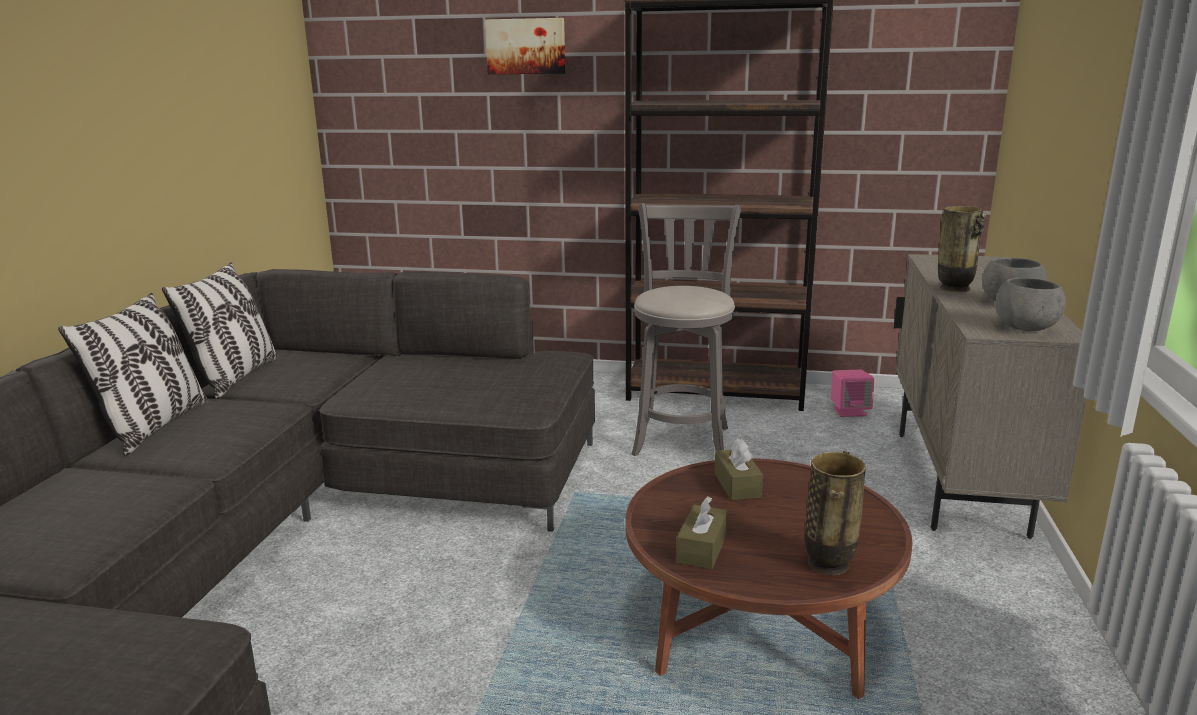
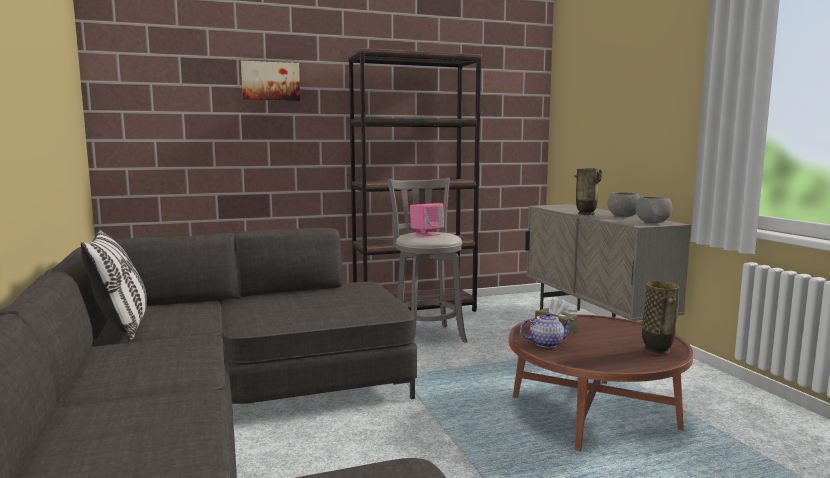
camera: 30 degrees left, 10 degrees down
(154, 427) = (103, 366): pillow -> none
(682, 507) = (546, 343): none -> teapot
(702, 548) = (589, 358): brown tissue box -> none
(849, 411) = (500, 307): pink speaker -> pink speaker (426, 234)

